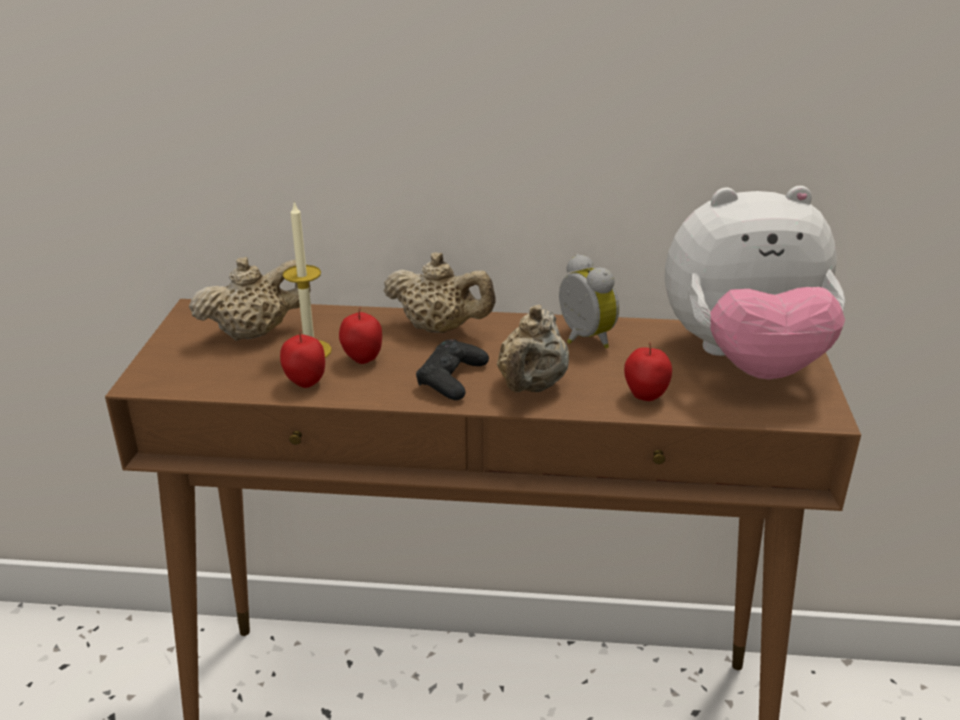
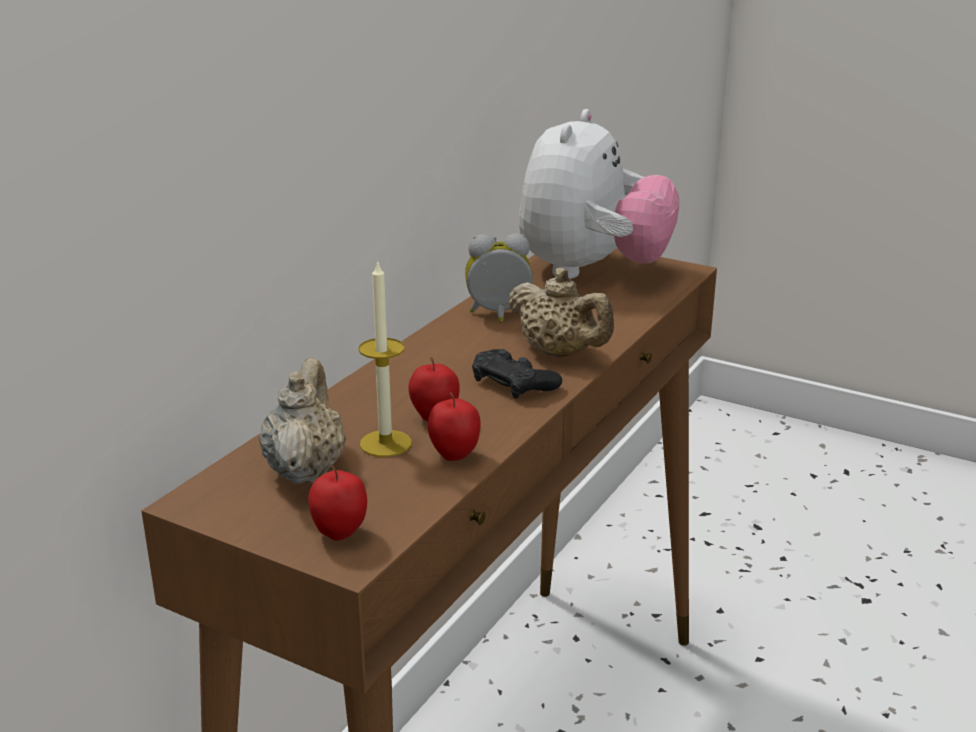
camera: 65 degrees left, 5 degrees down
(440, 328) = (411, 369): beige teapot -> none
(645, 397) = (614, 316): apple -> apple (340, 534)

